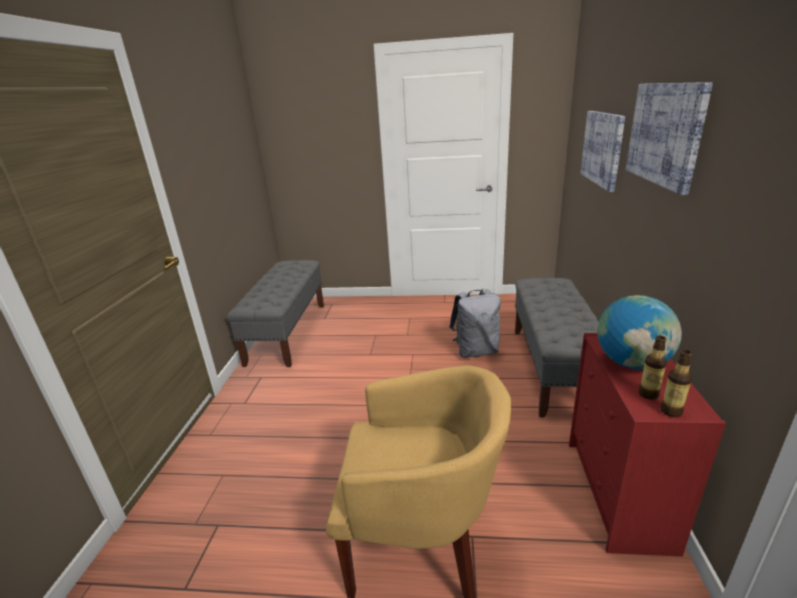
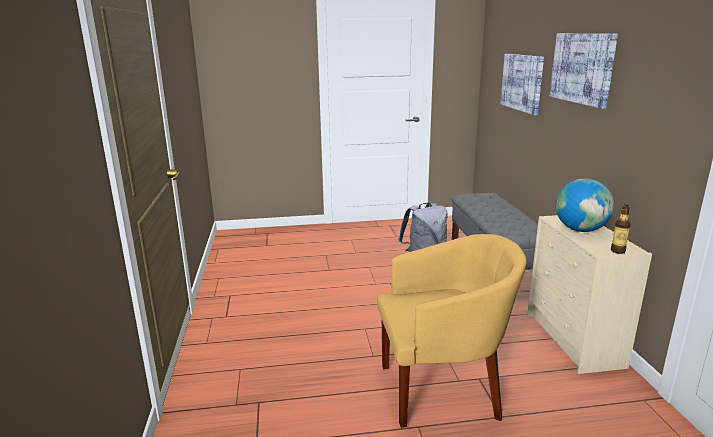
camera: 15 degrees left, 5 degrees down
(287, 332) = (235, 259): grey bench -> none
(618, 494) = (574, 340): red dresser -> beige dresser
(648, 394) = (599, 244): bottle -> none

